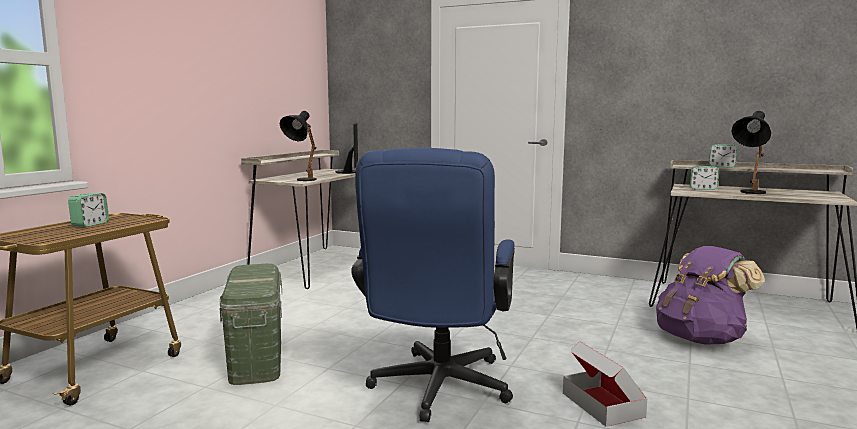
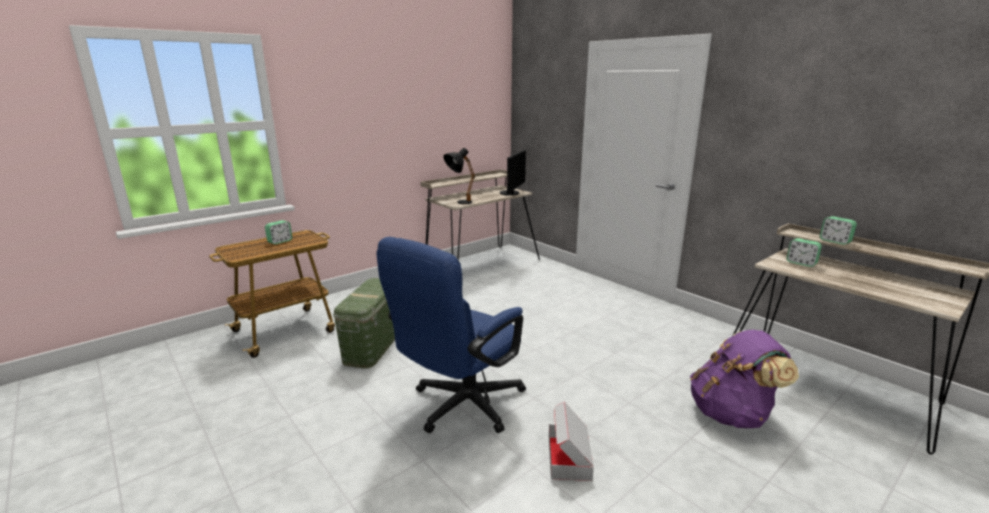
camera: 25 degrees right, 10 degrees up
(748, 193) = (843, 279): black table lamp -> none

